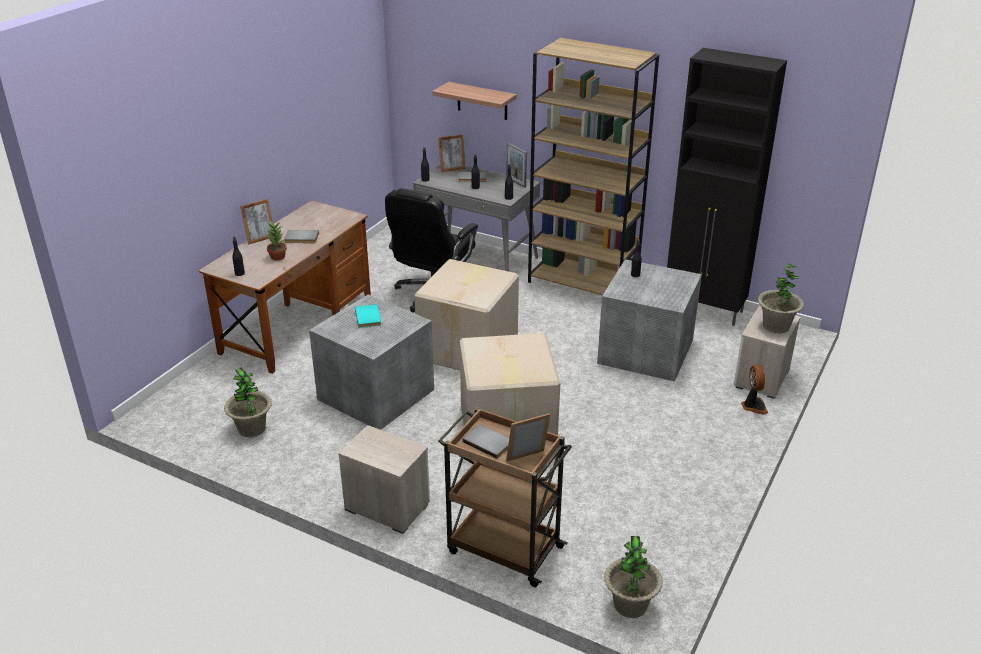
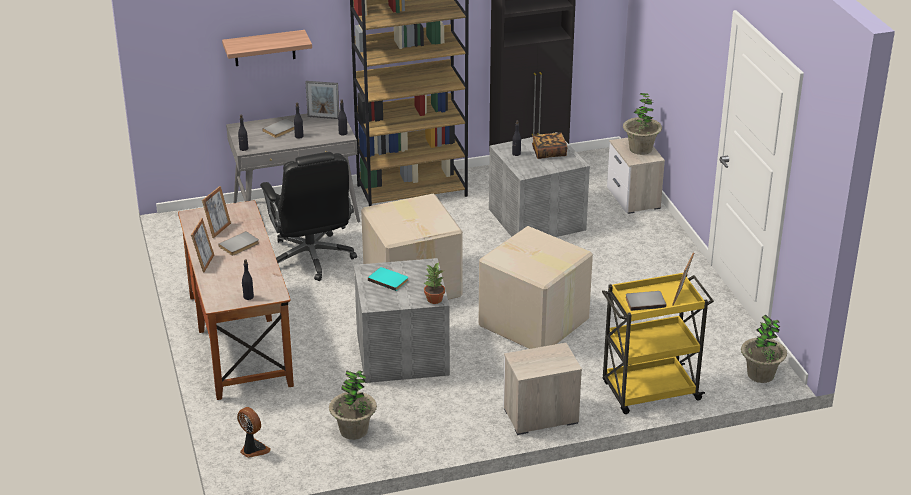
camera: 45 degrees left, 0 degrees up
(277, 257) = (251, 269): potted plant -> potted plant (434, 299)
(452, 169) = (248, 129): picture frame -> picture frame (218, 229)
(503, 548) = (649, 392): brown cart -> yellow cart
(665, 286) = (549, 152): none -> book
(753, 406) = (656, 220): fan -> fan (253, 449)

